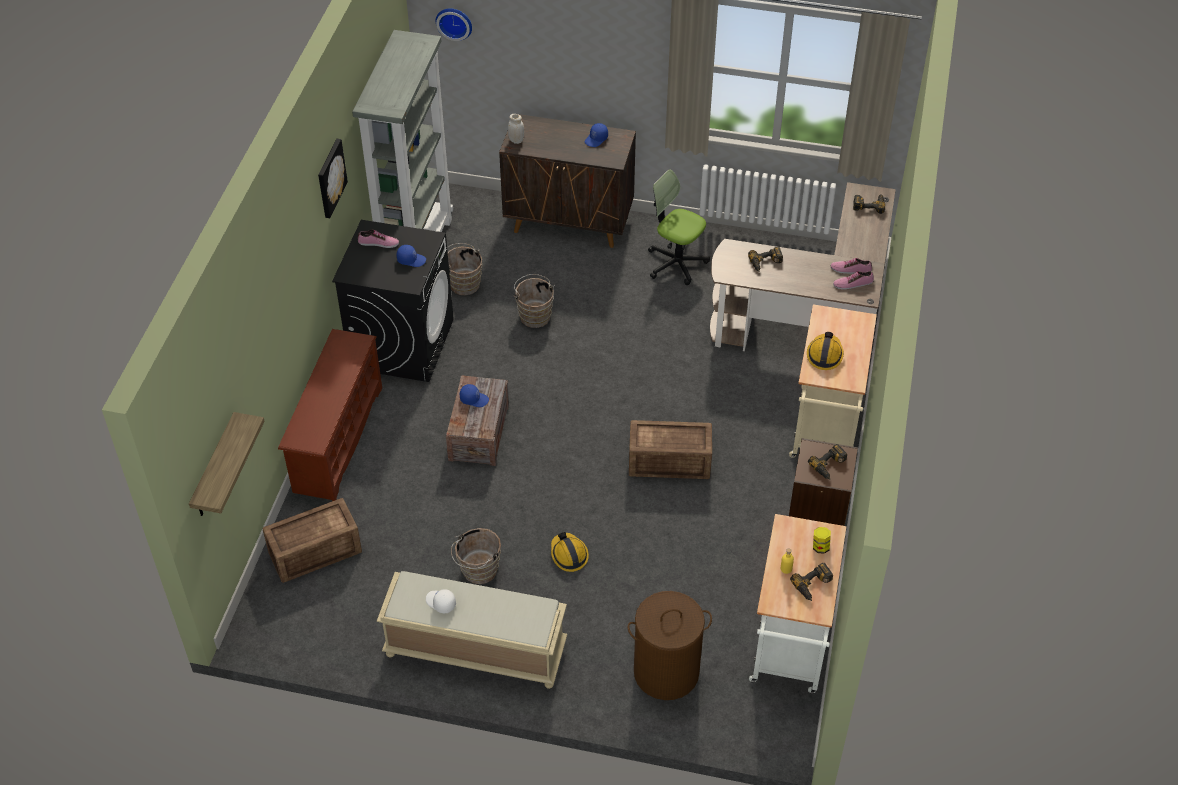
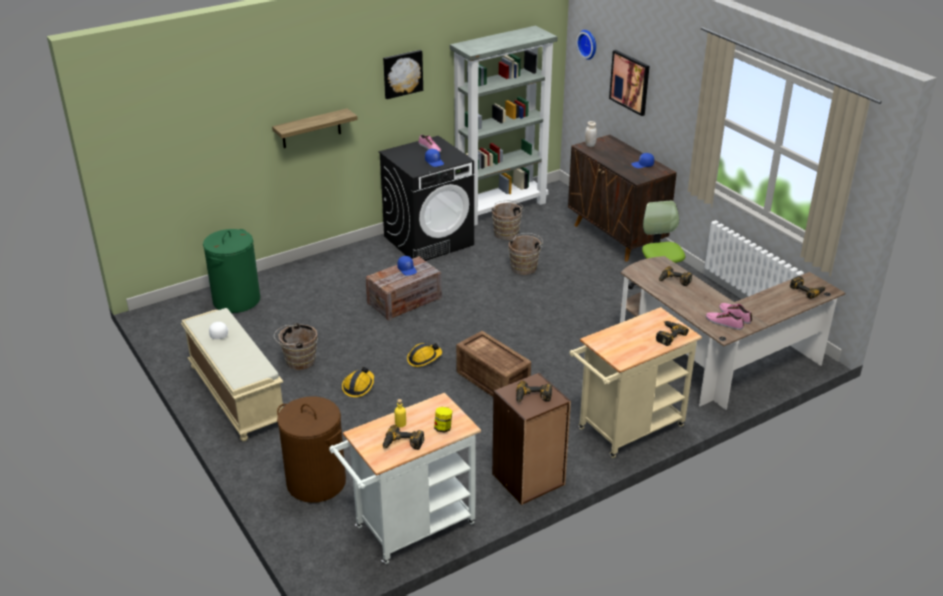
camera: 45 degrees right, 15 degrees down
(214, 468) = (162, 170): shelf -> shelf (311, 128)
(313, 552) = (236, 300): crate -> green laundry basket
(337, 439) = (328, 261): brown shoe rack -> none
(538, 52) = (630, 82): none -> picture
(824, 355) = (623, 335): hard hat -> hard hat (424, 358)
(853, 331) = (667, 335): none -> power drill

